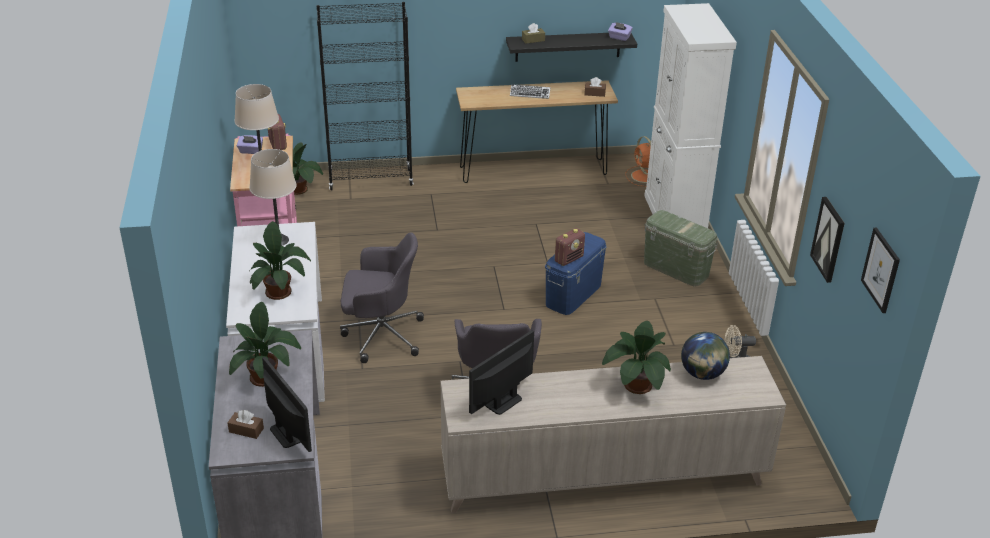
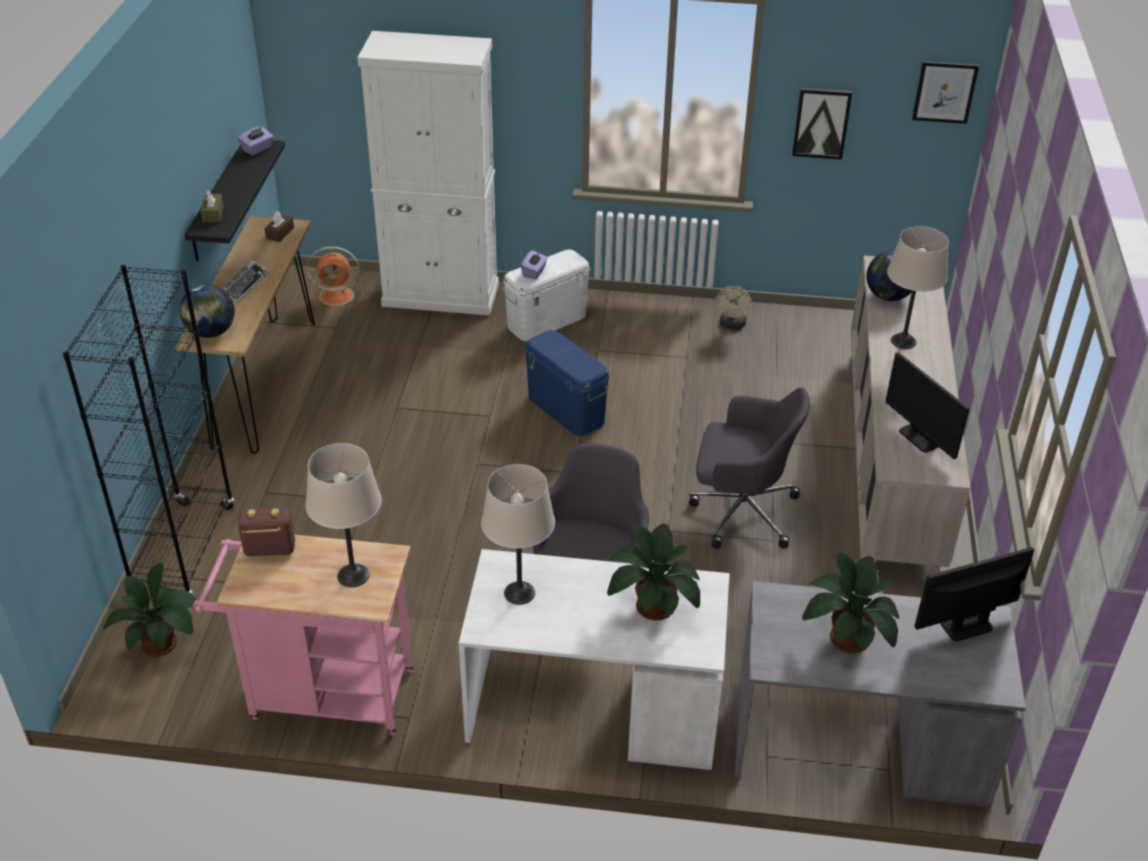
camera: 75 degrees left, 5 degrees up
(246, 430) = (957, 664): brown tissue box -> none
(250, 151) = (274, 584): purple tissue box -> purple tissue box (534, 272)
(474, 94) = (211, 332): none -> globe
(569, 259) = (583, 364): radio -> none
(636, 386) = (903, 341): potted plant -> beige table lamp
(676, 269) = (547, 320): green storage box -> white storage box

